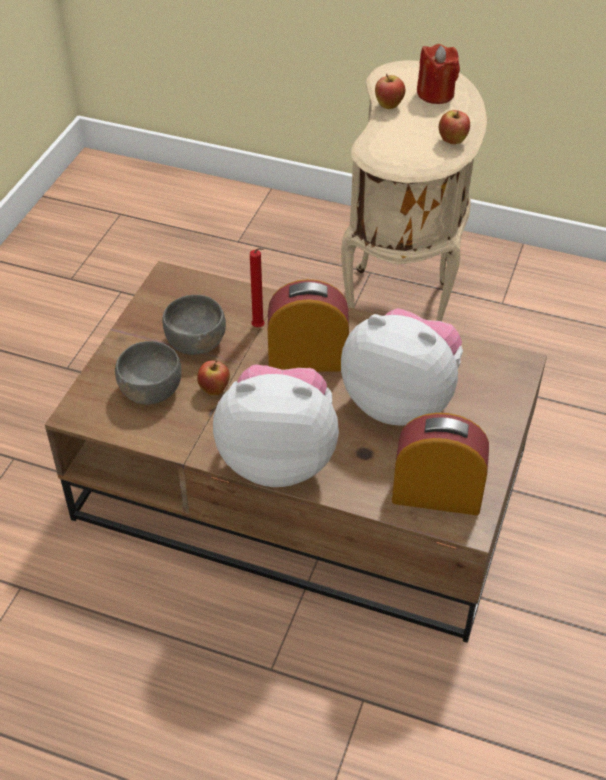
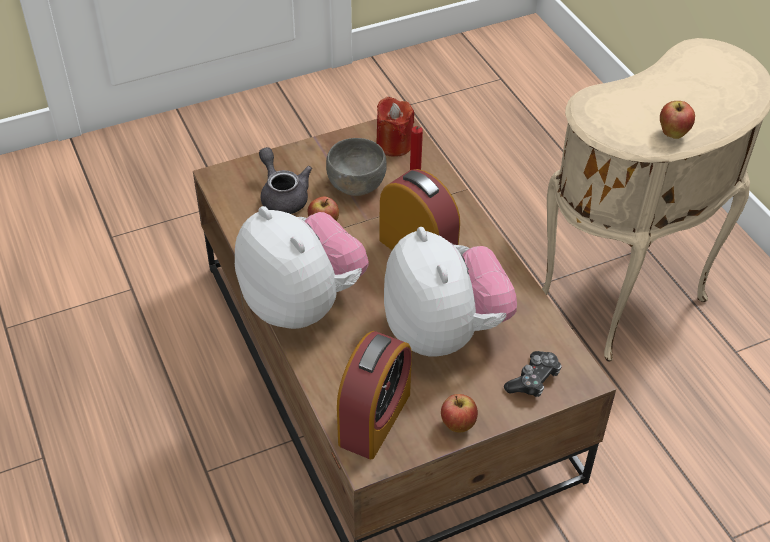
camera: 45 degrees right, 0 degrees up
(150, 391) = (282, 196): grey bowl -> grey teapot
(388, 106) = (659, 74): apple -> apple (457, 425)
(435, 94) = (718, 87): red candle -> red candle (394, 145)
(436, 494) = (374, 418): alarm clock -> alarm clock turned 60 degrees clockwise
(495, 388) = (533, 380): none -> game controller

